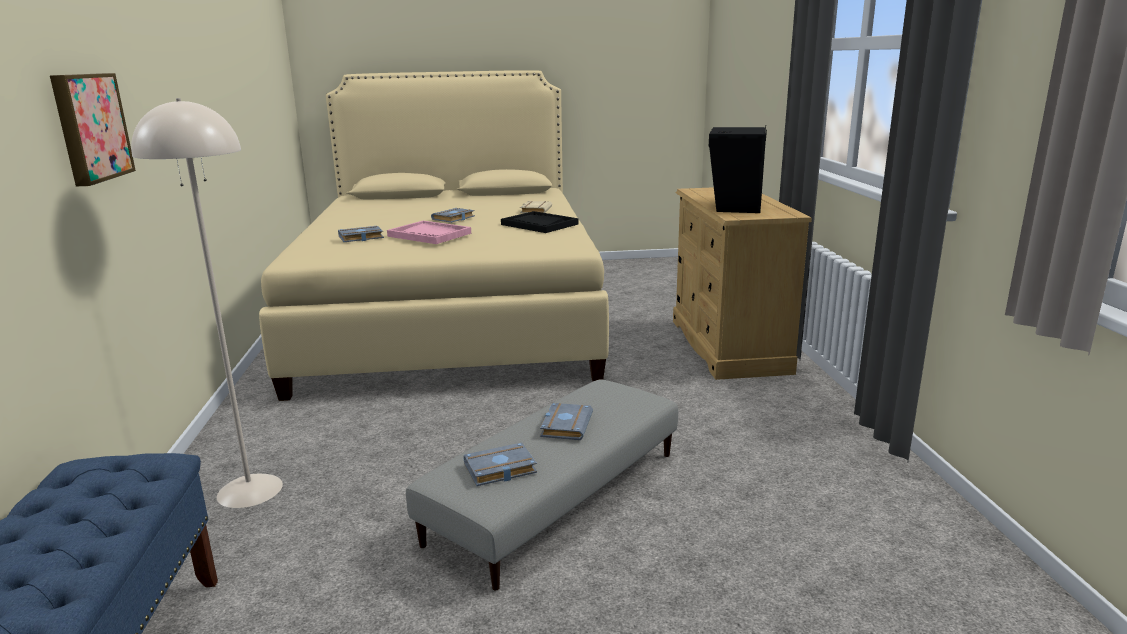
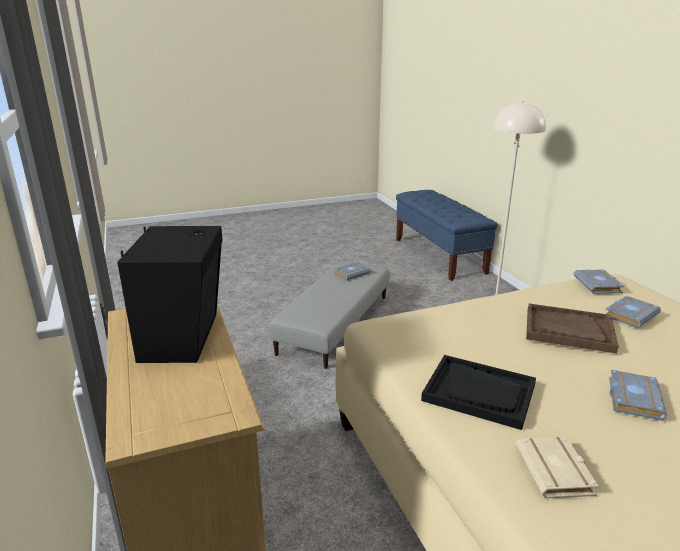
camera: 165 degrees right, 5 degrees up
(89, 127) = (584, 117): picture -> none
(429, 235) = (568, 330): pink tray -> brown tray
(565, 425) = (332, 295): grey book -> grey book (599, 285)

